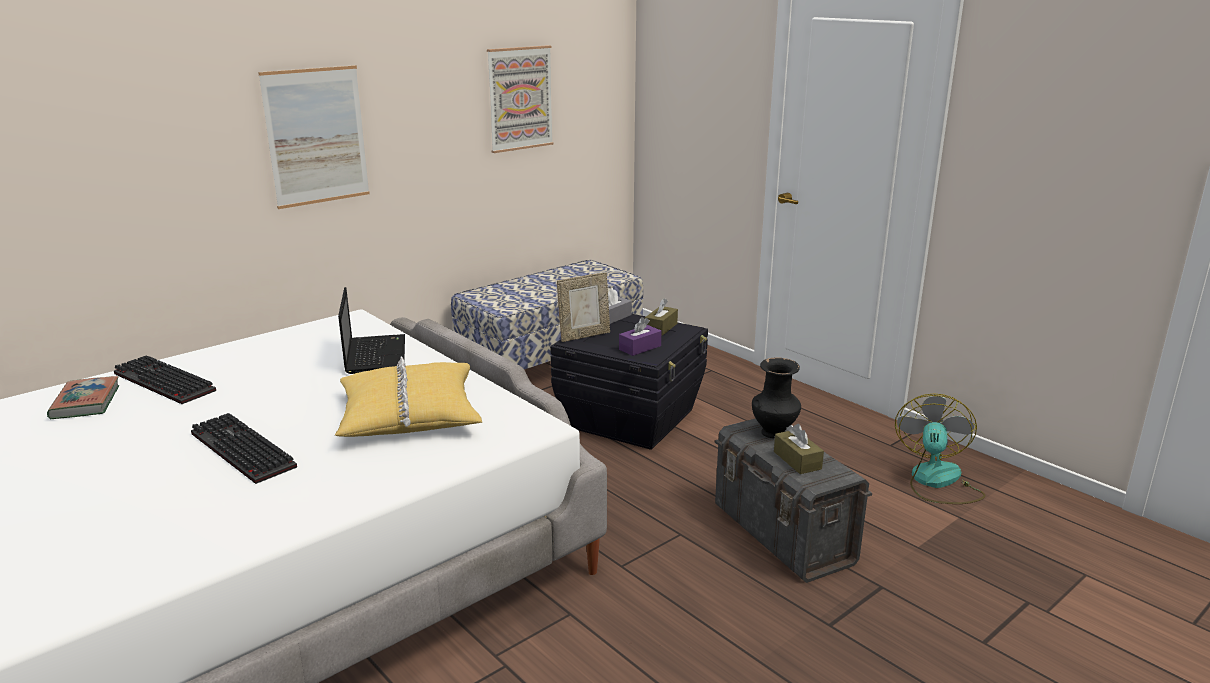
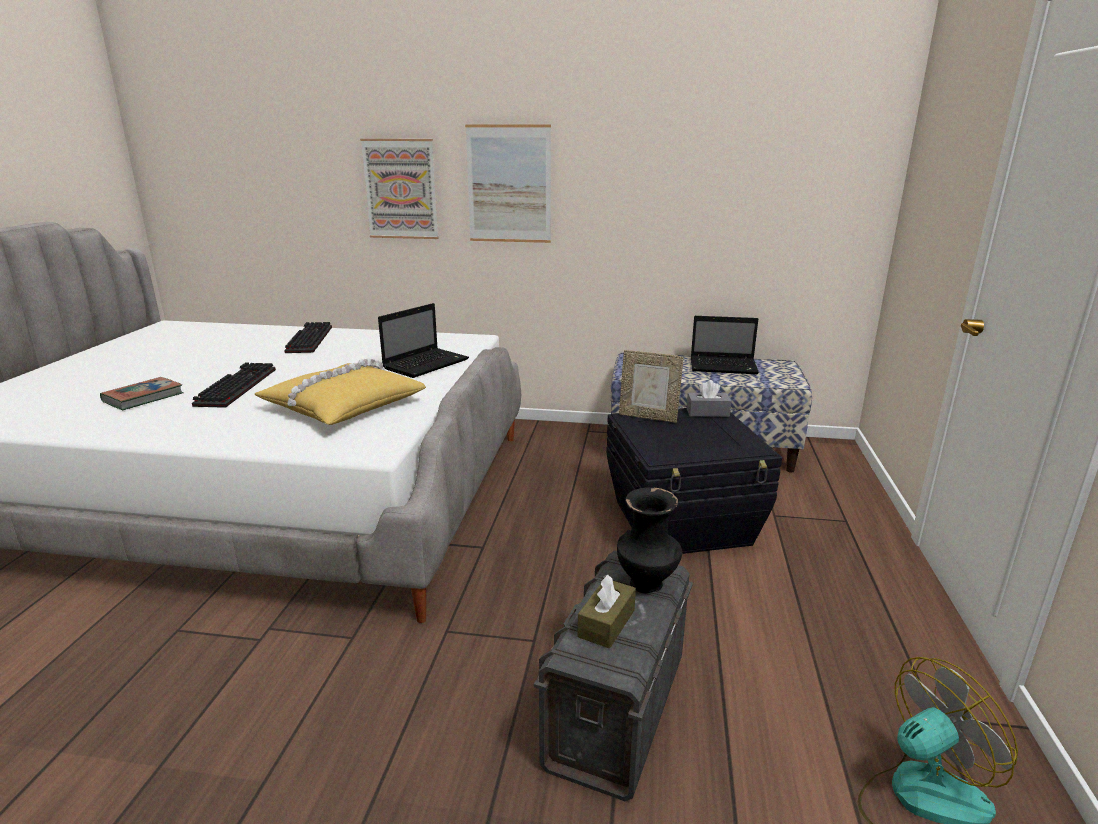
camera: 50 degrees right, 0 degrees up
(86, 402) = (263, 337): book -> book (143, 398)
(520, 98) = (729, 172): picture -> picture (401, 189)
(556, 279) = (724, 366): none -> laptop
(640, 348) = (671, 445): purple tissue box -> none
(661, 328) = (731, 437): brown tissue box -> none

